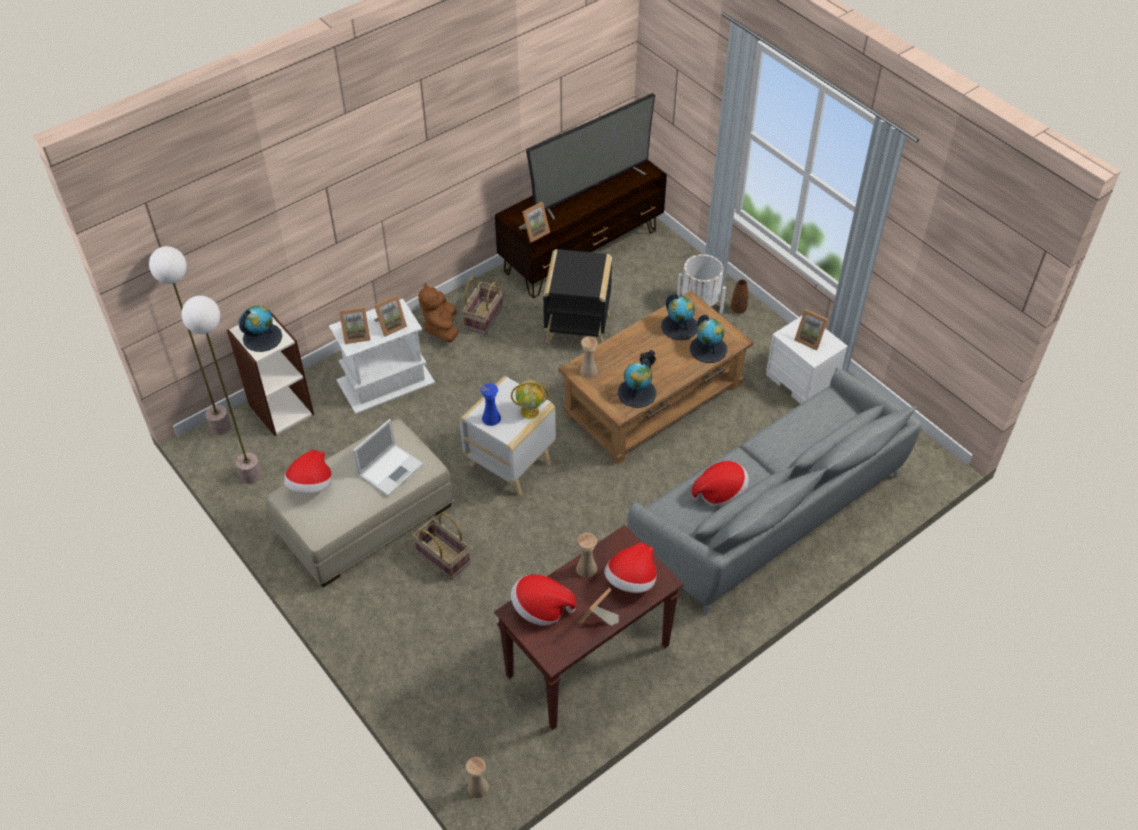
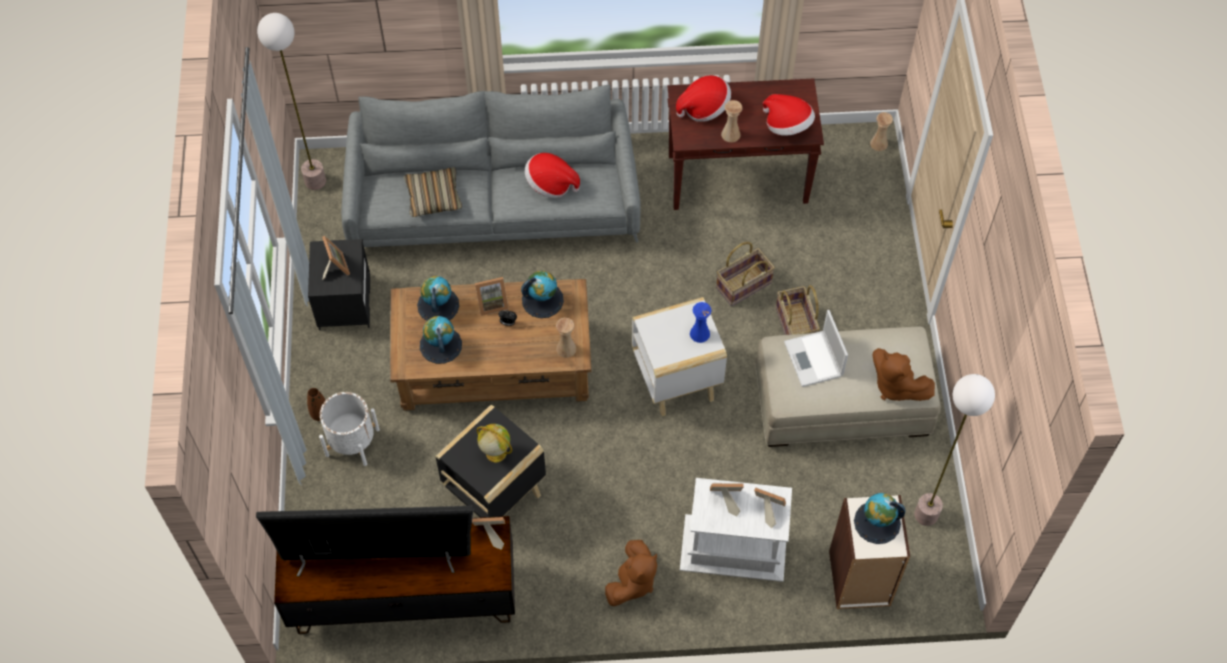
camera: 145 degrees left, 10 degrees up
(220, 427) = (932, 593): floor lamp -> floor lamp (315, 181)
(311, 485) = (895, 386): hat -> brown plush toy
(391, 469) = (814, 360): laptop -> laptop turned 90 degrees counterclockwise
(483, 317) = (579, 569): basket -> basket (744, 286)
(530, 411) = (659, 320): globe -> globe (495, 452)
(597, 619) = (751, 95): picture frame -> picture frame (491, 303)
(799, 430) = (433, 197): none -> pillow
(802, 380) = (343, 301): white nightstand -> black nightstand

